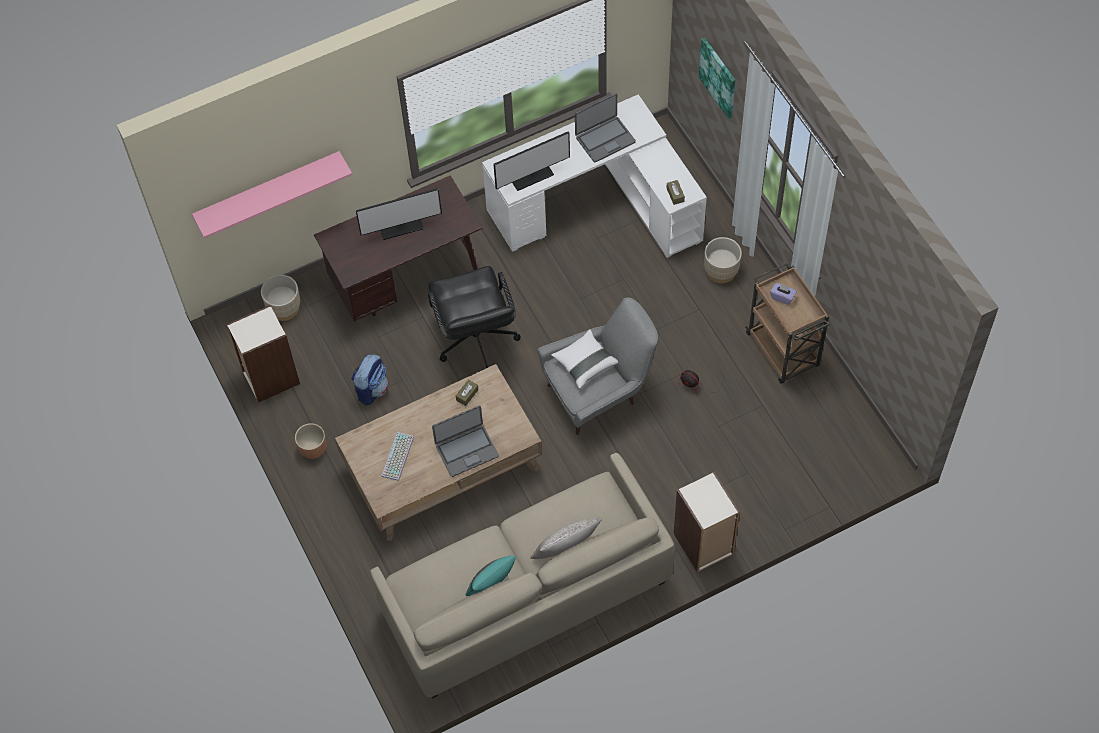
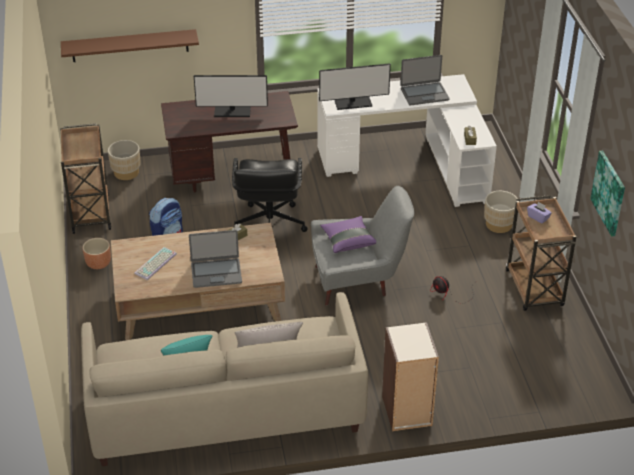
camera: 15 degrees right, 20 degrees down
(268, 190) = (130, 45): pink shelf -> brown shelf
(270, 378) = (90, 212): bookcase -> brown cart
(585, 364) = (348, 241): white pillow -> purple pillow
(718, 77) = (528, 46): picture -> picture (609, 193)

